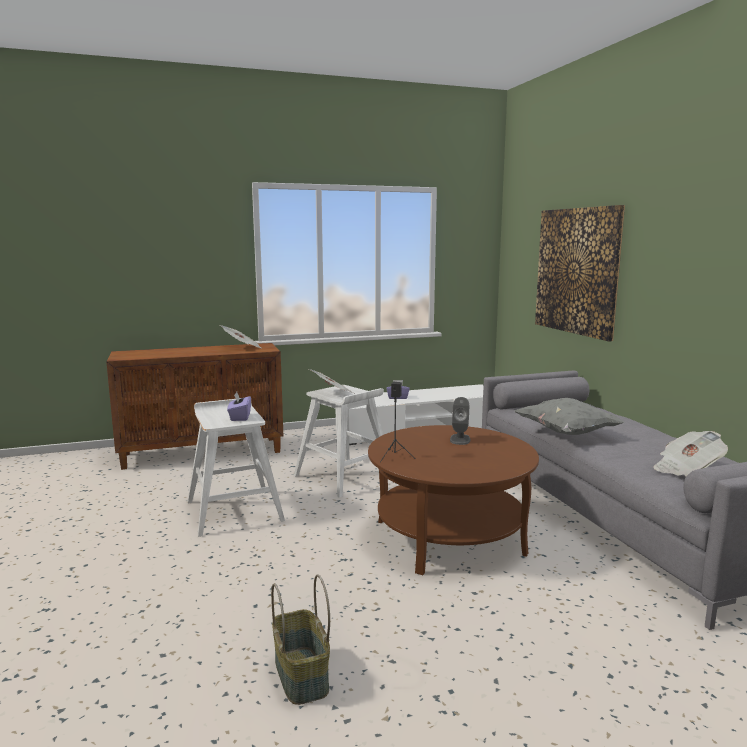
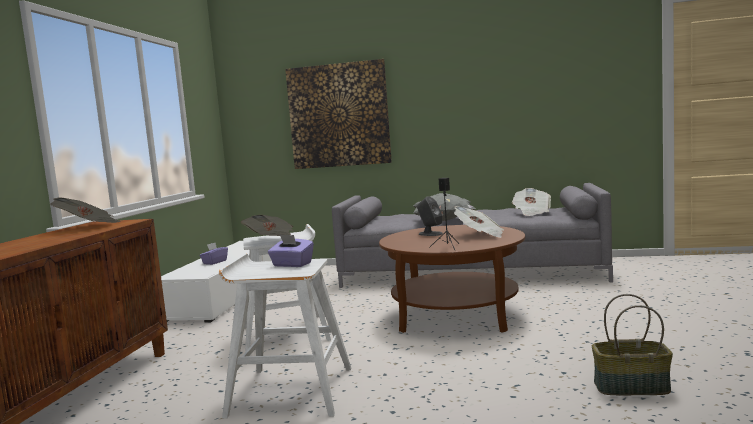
camera: 60 degrees left, 5 degrees down
(468, 461) = (480, 235): none -> newspaper

